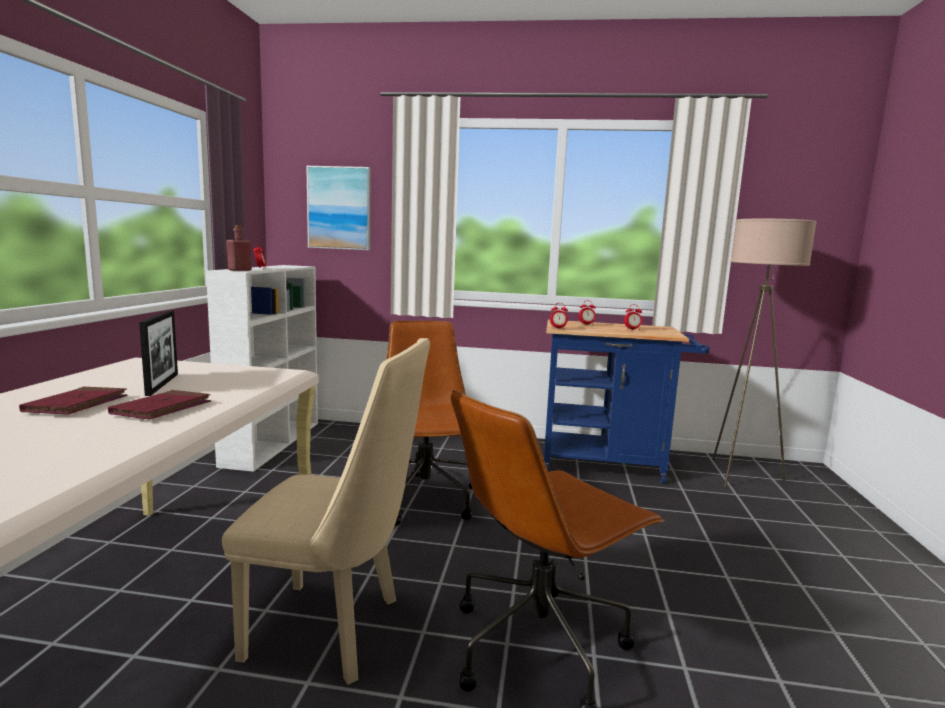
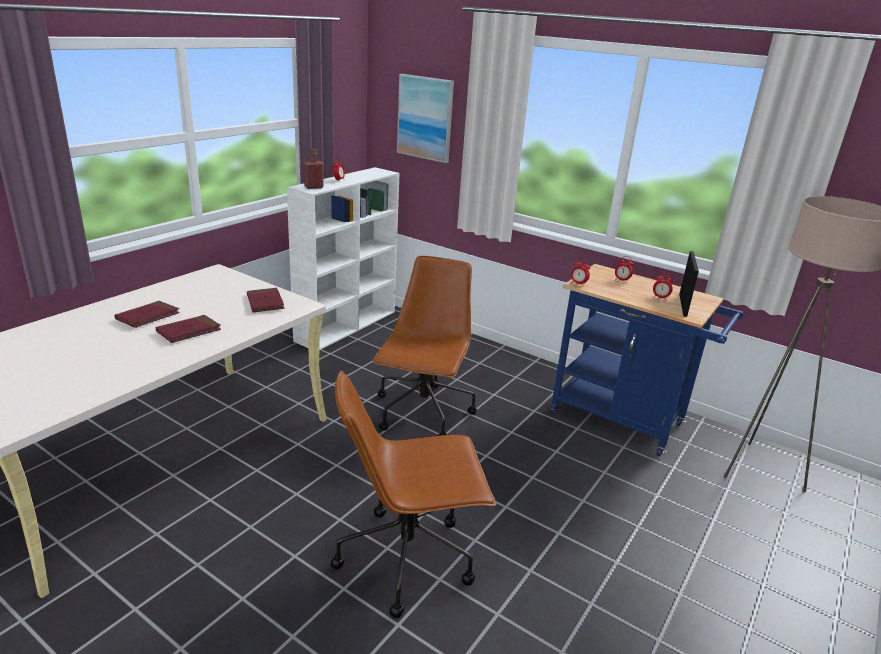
camera: 25 degrees right, 15 degrees up
(162, 384) = (209, 302): picture frame -> picture frame (683, 305)
(243, 376) = (265, 302): none -> red book
(336, 630) = (288, 499): beige chair -> none

